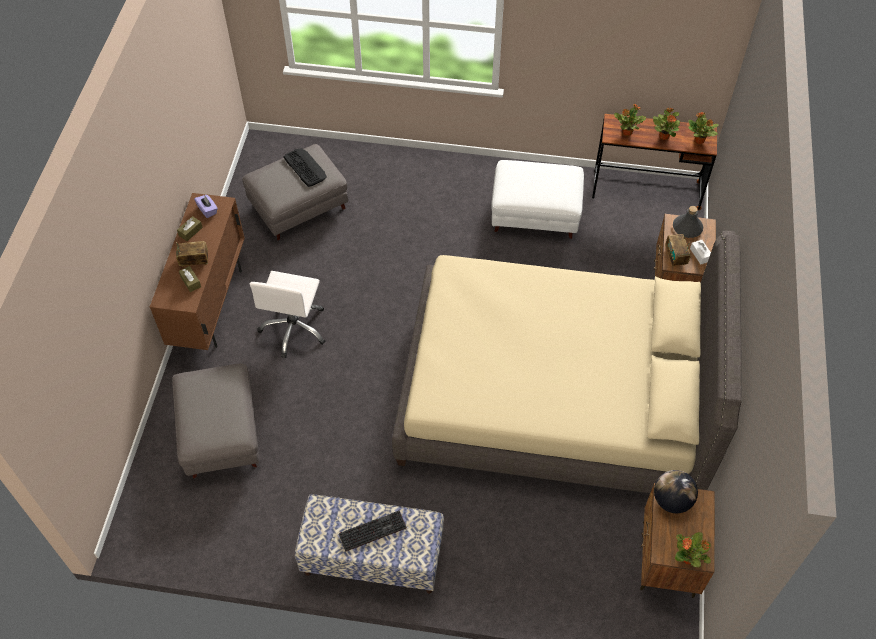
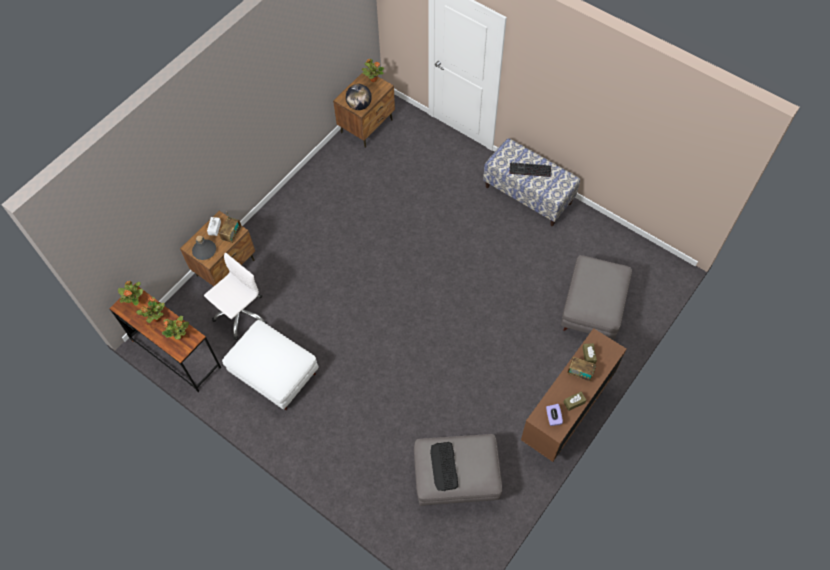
camera: 150 degrees left, 5 degrees up
(294, 328) = (509, 363): white office chair -> white office chair (241, 314)
(554, 396) = (362, 235): beige bed -> none

